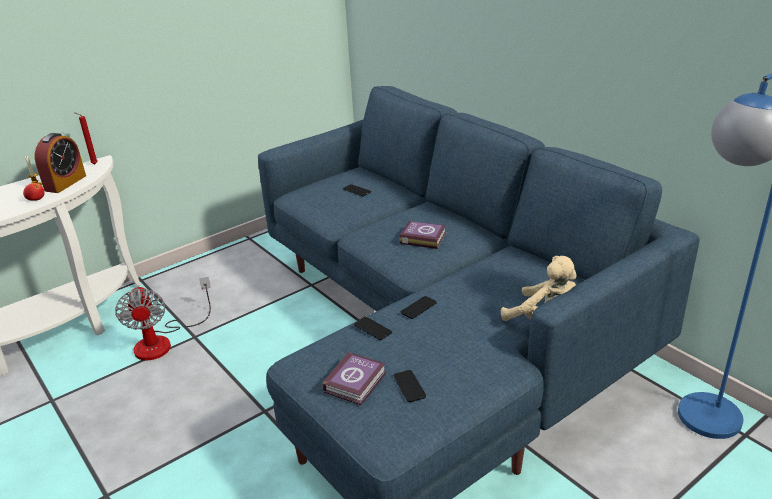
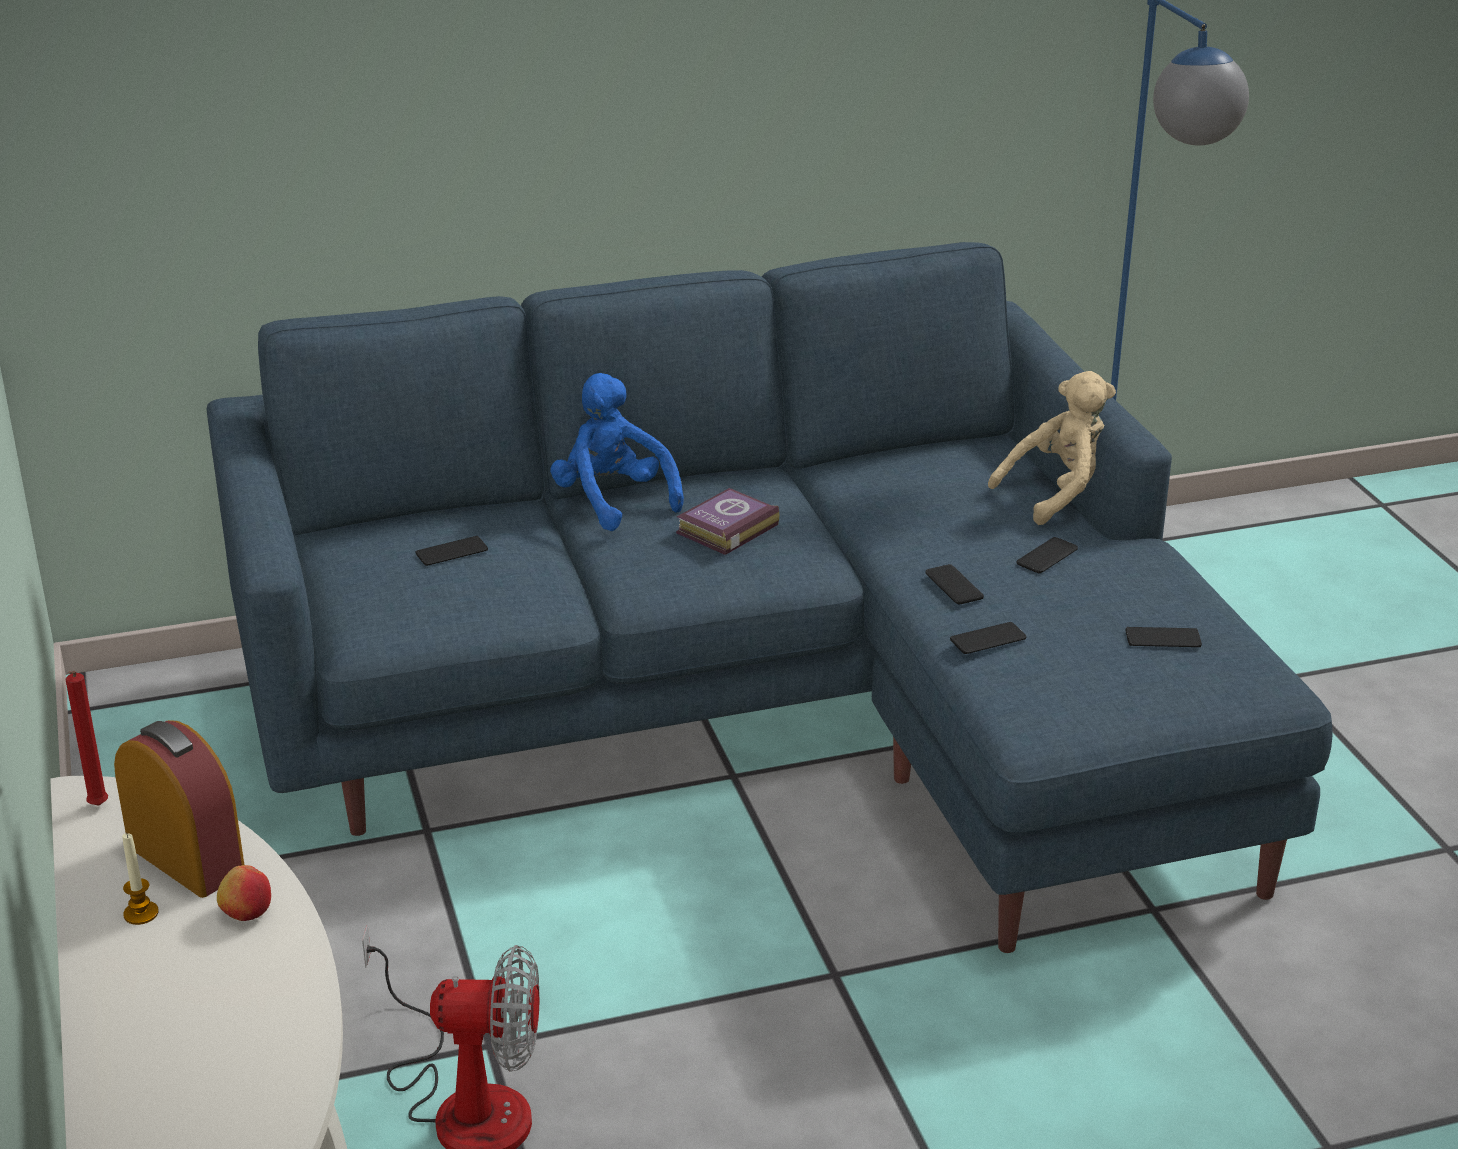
camera: 70 degrees left, 0 degrees up
(357, 382) = (1129, 680): book -> none
(427, 209) = (613, 501): none -> blue plush toy
(470, 329) = (1047, 556): none -> phone

